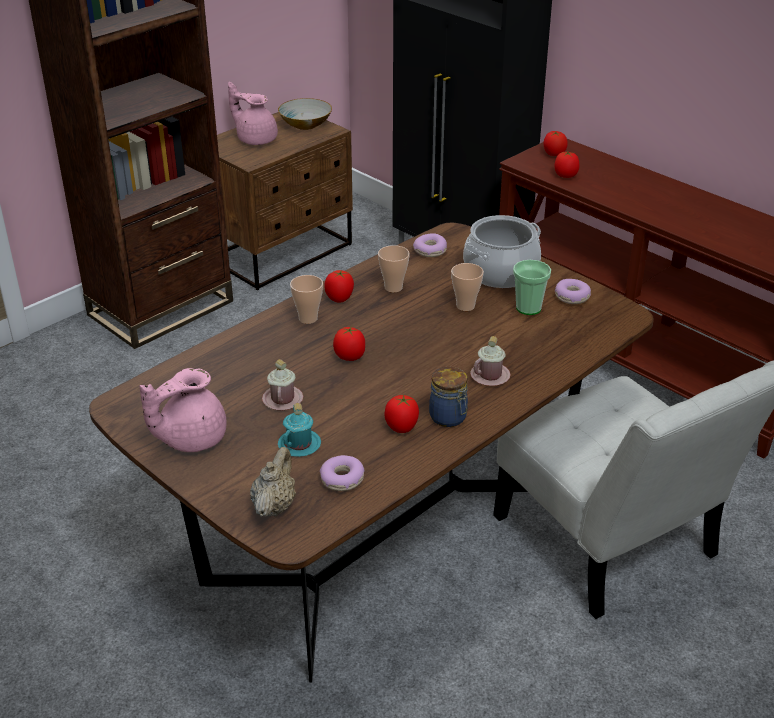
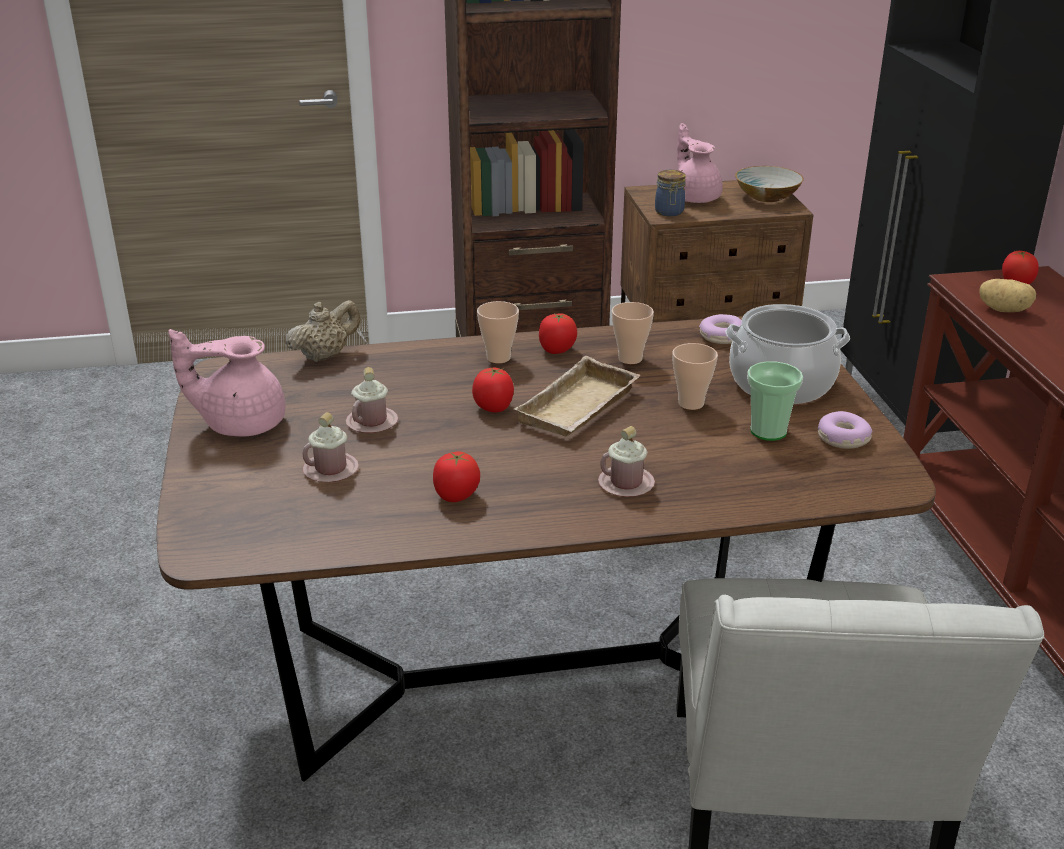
camera: 35 degrees right, 5 degrees down
(274, 505) = (230, 515): beige teapot -> beige teapot (325, 355)
(299, 444) = (331, 470): turquoise mug -> pink mug
(342, 479) = (327, 520): donut -> none
(404, 336) = (580, 409): none -> beige tray
(449, 418) = (520, 508): jar -> jar (669, 212)
(566, 175) = (1004, 310): tomato -> potato

